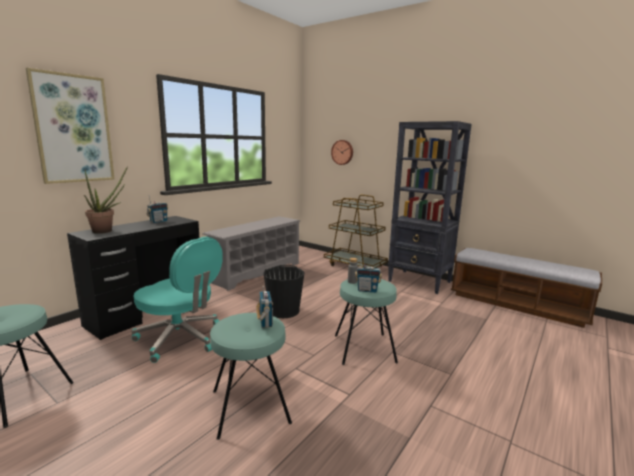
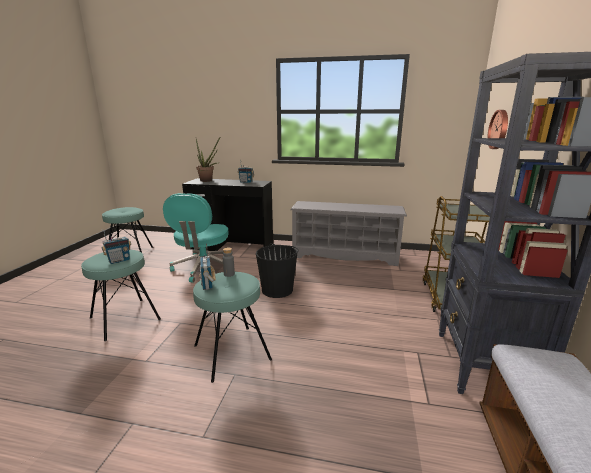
camera: 65 degrees right, 5 degrees up
(73, 129) = (214, 110): picture -> none

